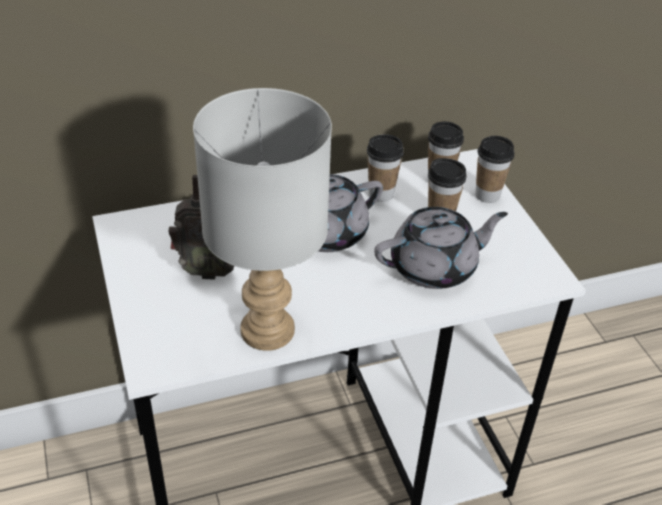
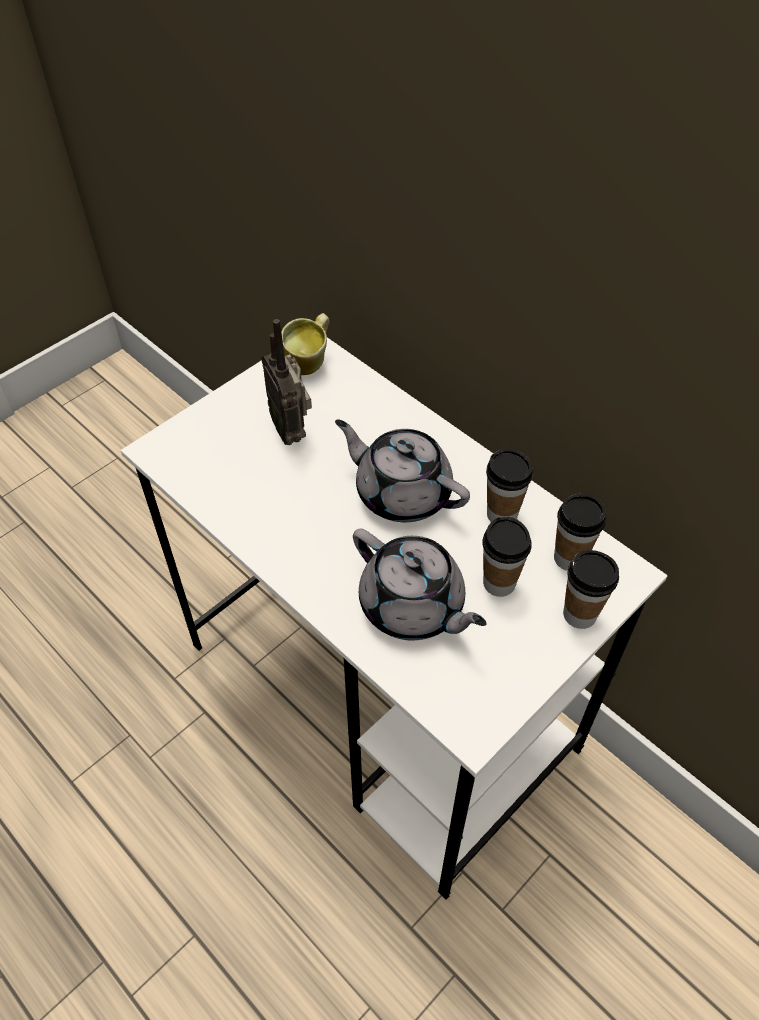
camera: 65 degrees right, 10 degrees up
(136, 232) = (309, 363): none -> mug
(269, 331) = (240, 508): grey table lamp -> none

